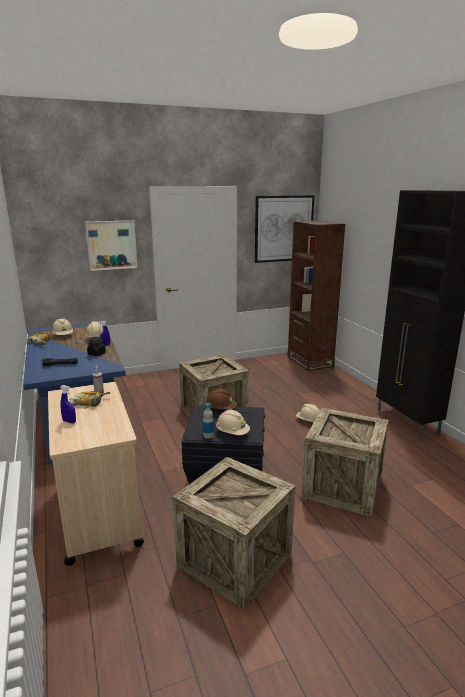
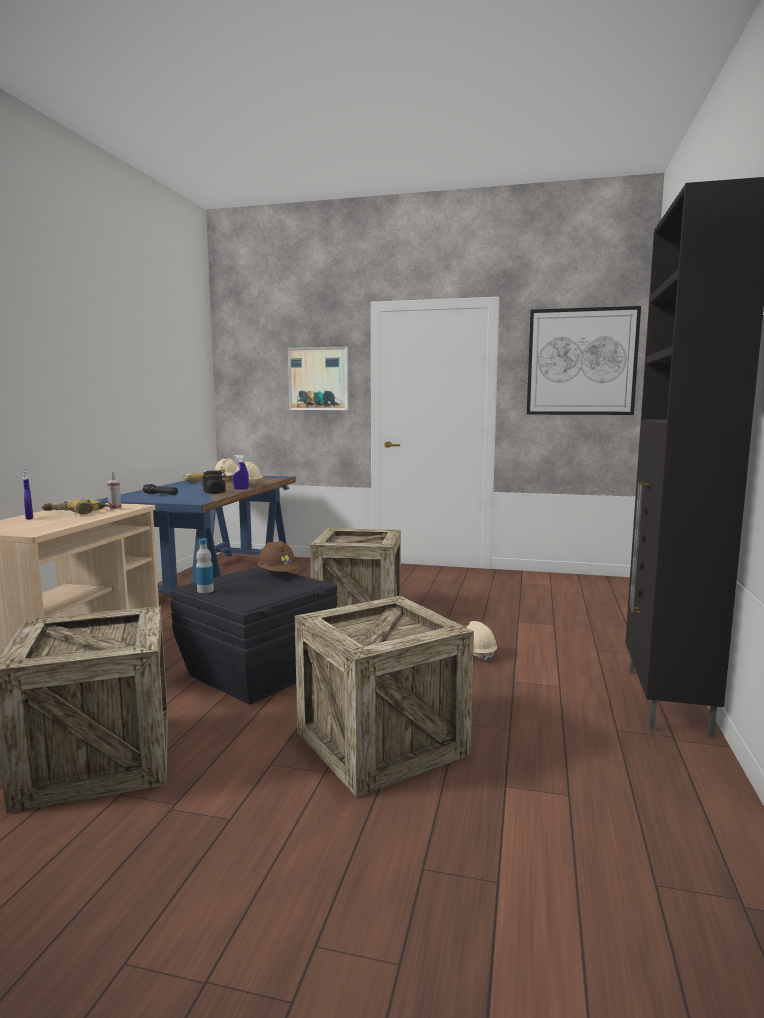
camera: 35 degrees right, 10 degrees down
(232, 433) = (235, 595): beige hard hat -> none
(309, 361) = (607, 590): brown bookcase -> none

